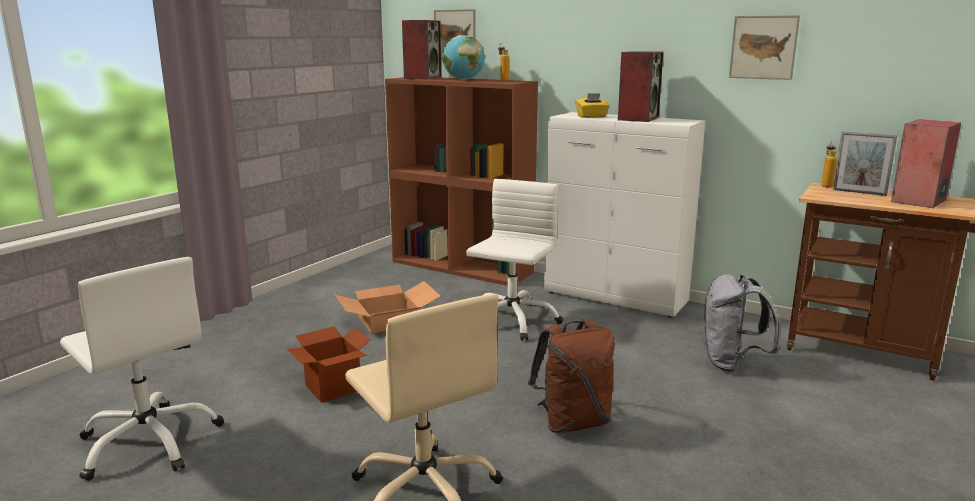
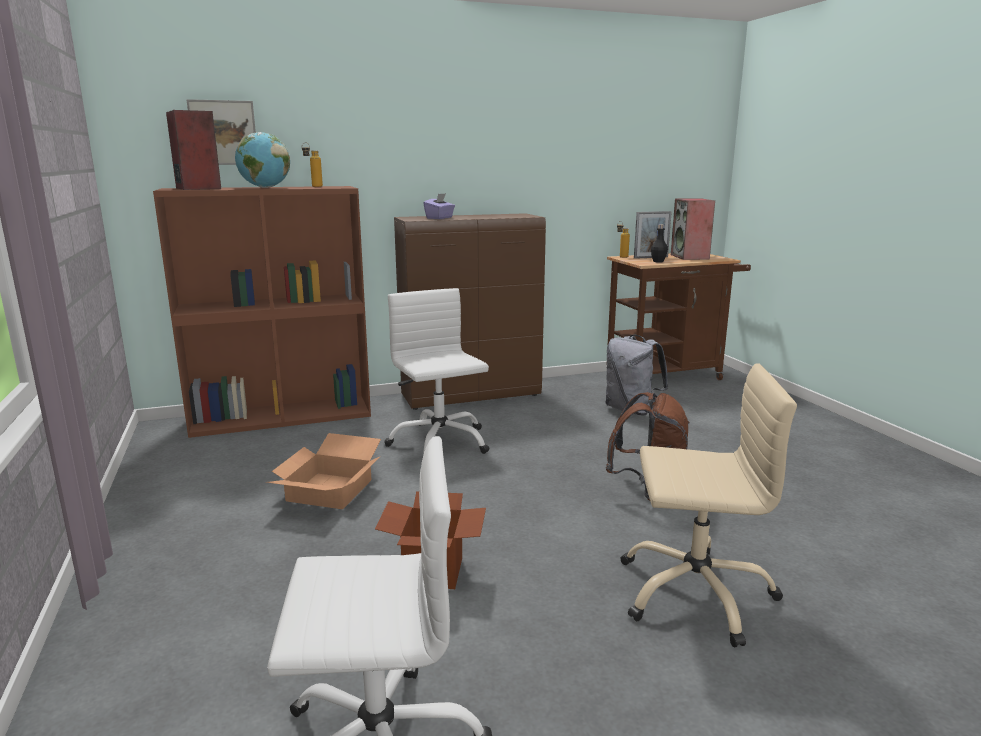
camera: 50 degrees left, 0 degrees up
(592, 117) = (439, 218): yellow tissue box -> purple tissue box
(616, 298) = (472, 396): white cabinet -> brown cabinet
(637, 118) = (480, 216): speaker -> none
(763, 47) = (564, 146): picture -> none
(844, 198) = (658, 261): none -> black bottle

